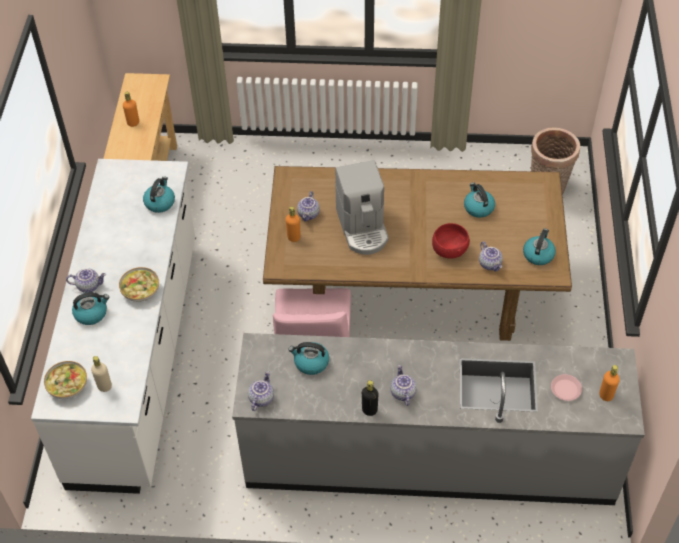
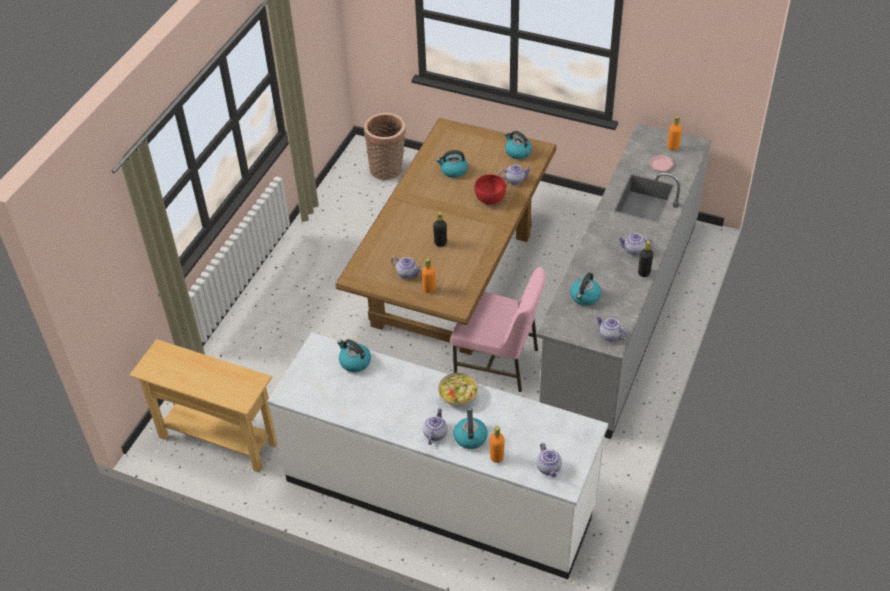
camera: 70 degrees left, 5 degrees down
(68, 385) = (549, 468): bowl -> teapot
(104, 386) = (560, 440): beige bottle -> none
(133, 123) = (209, 380): orange bottle -> orange bottle (496, 457)
(363, 228) = (440, 243): coffee machine -> black bottle

